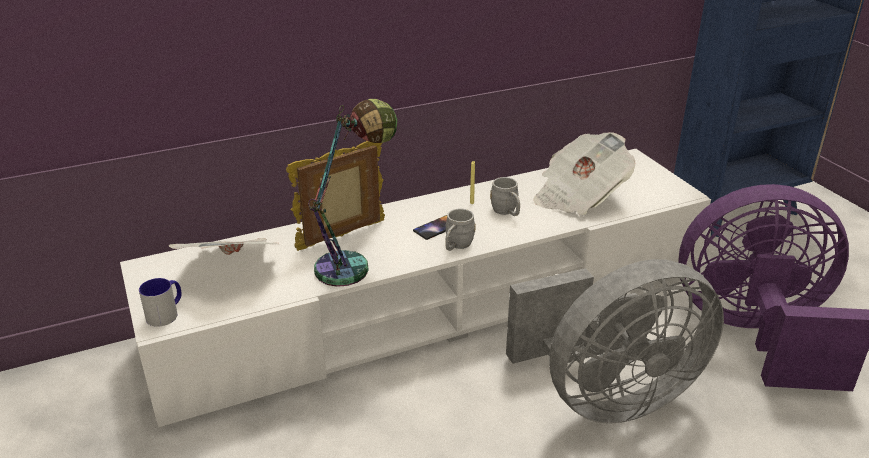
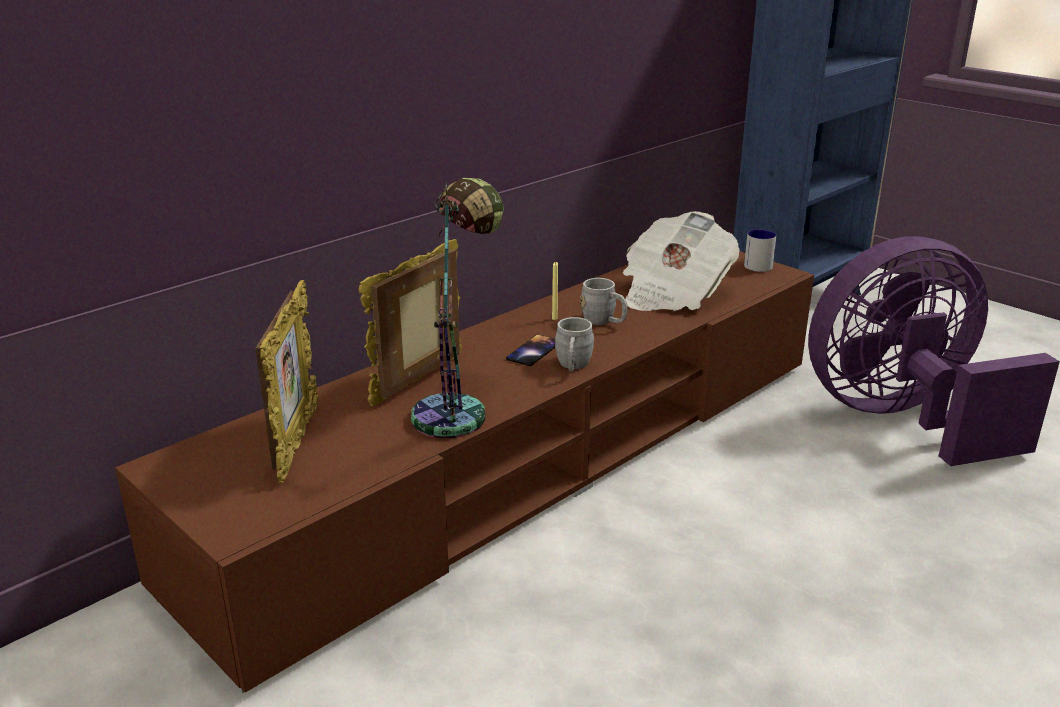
camera: 20 degrees left, 5 degrees down
(166, 313) = (237, 516): mug -> mug (758, 264)
(234, 268) = (296, 443): newspaper -> picture frame
(435, 306) = (531, 460): white tv stand -> brown tv stand
(607, 397) = (795, 517): grey fan -> none

